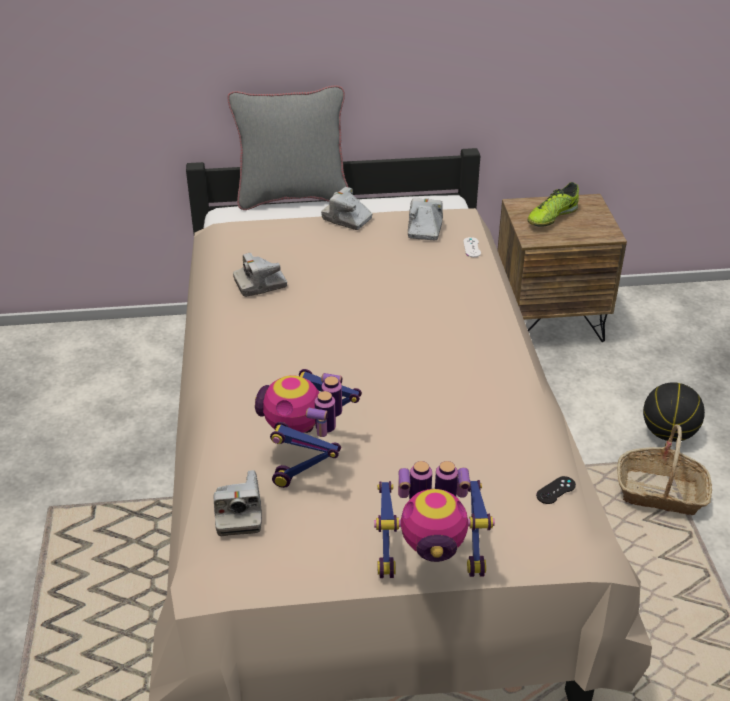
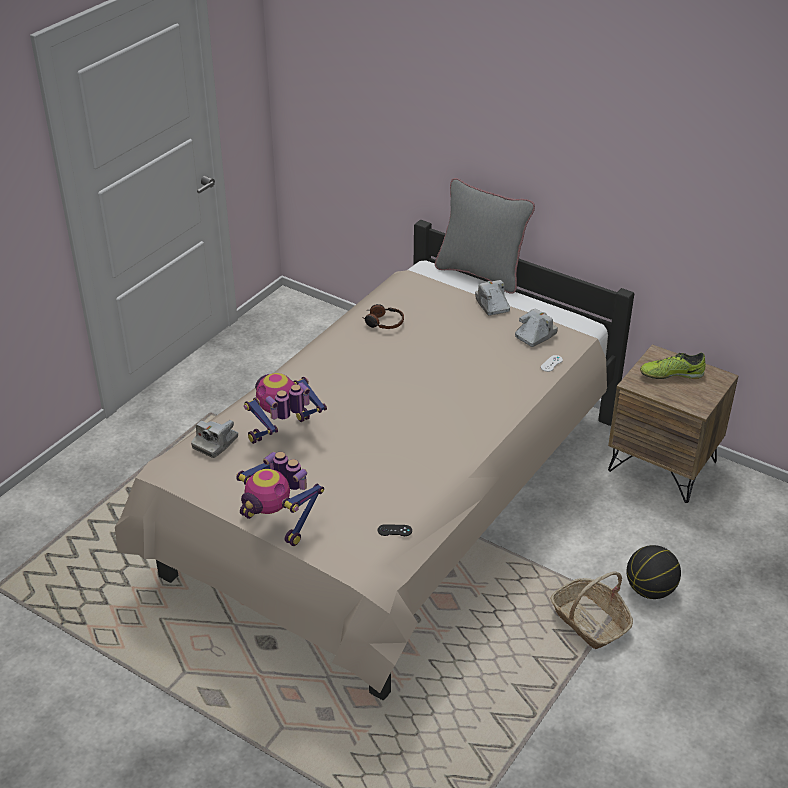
camera: 40 degrees right, 0 degrees up
(260, 284) = (383, 322): camera -> headphones

